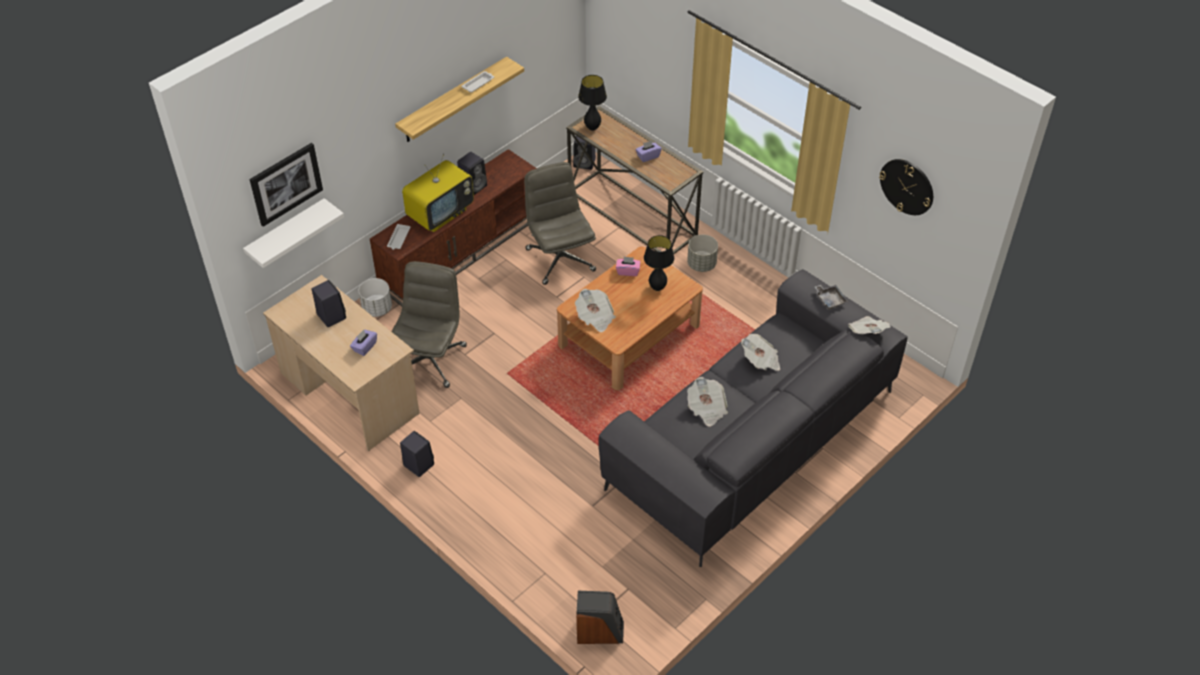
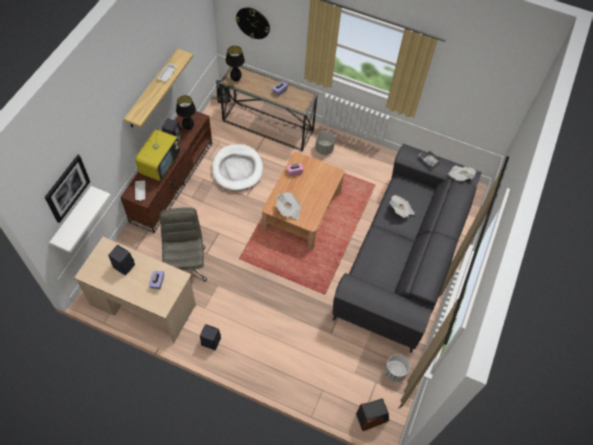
camera: 25 degrees left, 10 degrees up
(377, 309) = (135, 238): white planter -> white planter (395, 372)
(560, 259) = (237, 169): grey office chair -> white dog bed
(657, 288) = (317, 178): black table lamp -> black table lamp (188, 128)
(706, 409) = (384, 253): newspaper -> none
(907, 186) = (474, 82): wall clock -> wall clock (253, 23)

